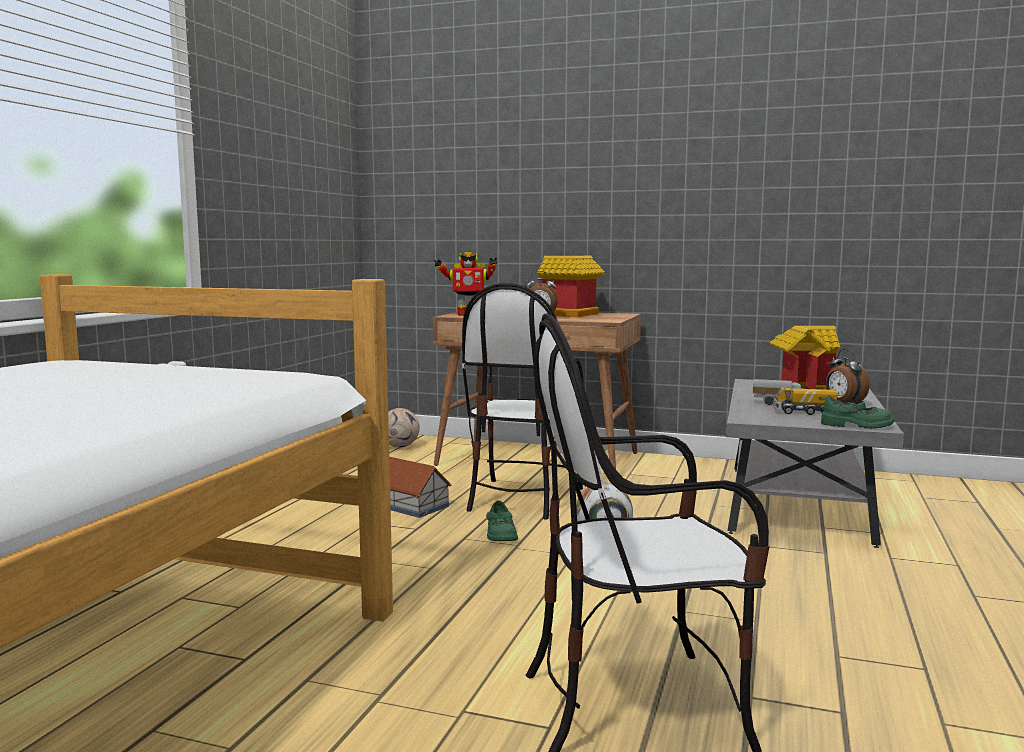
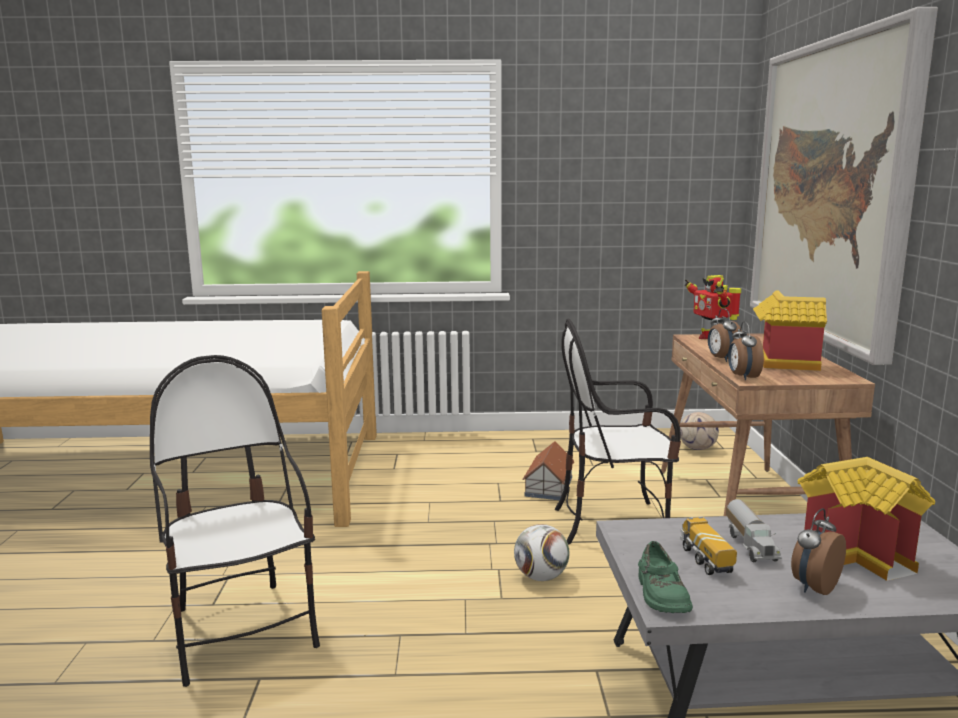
camera: 70 degrees right, 5 degrees up
(500, 534) = (513, 532): green shoe -> none
(530, 175) = (831, 190): none -> picture
(598, 320) = (742, 377): none -> alarm clock

